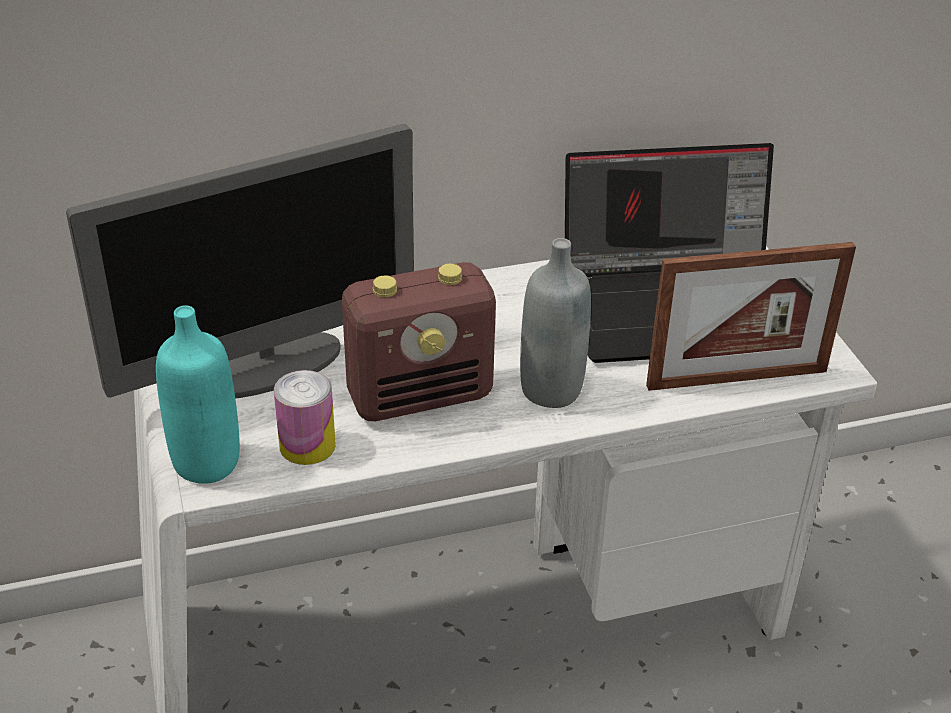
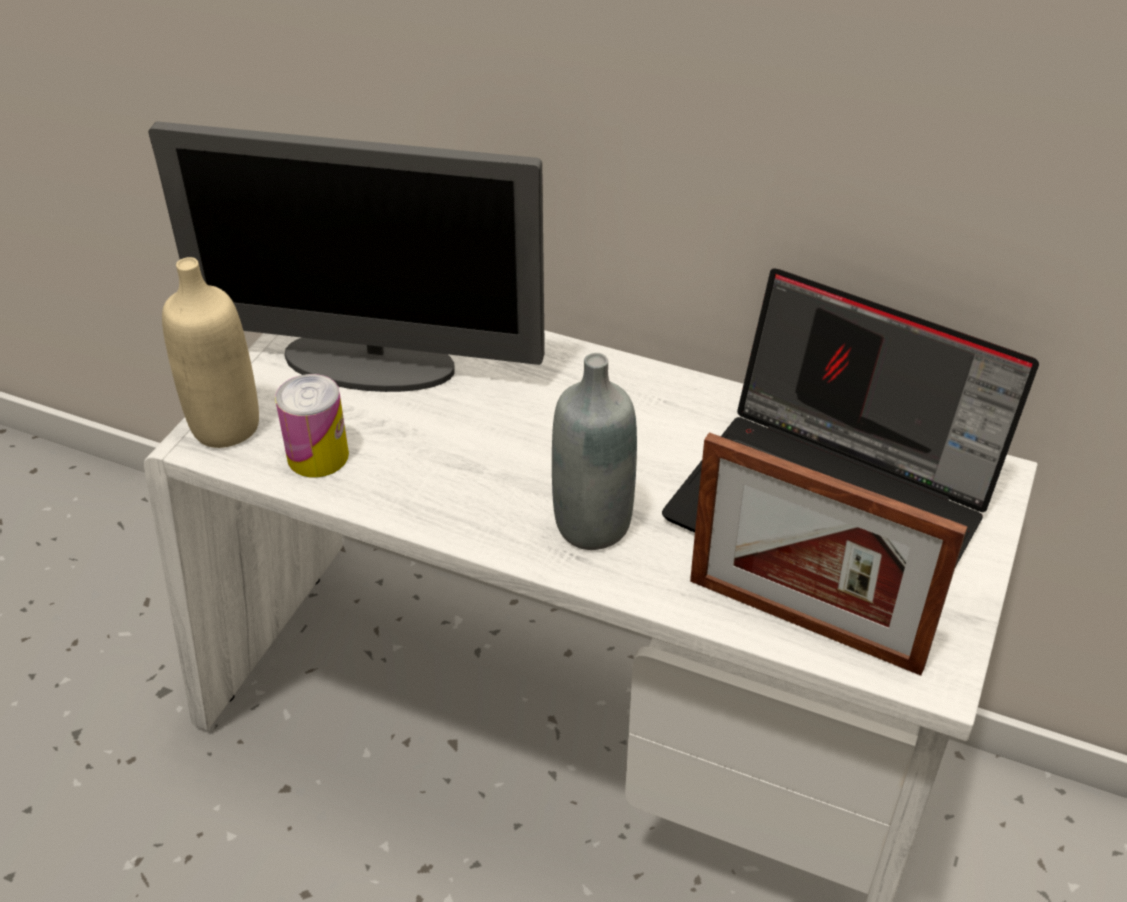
camera: 40 degrees right, 5 degrees up
(206, 463) = (225, 426): turquoise bottle -> beige bottle
(421, 396) = (466, 463): radio -> none

